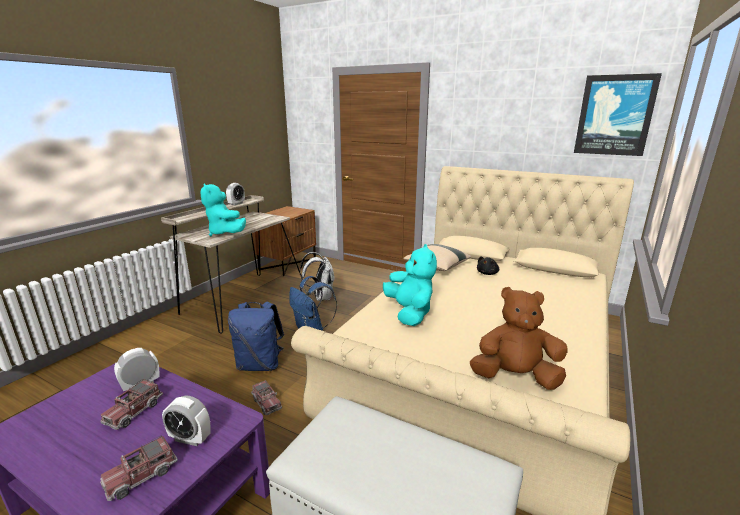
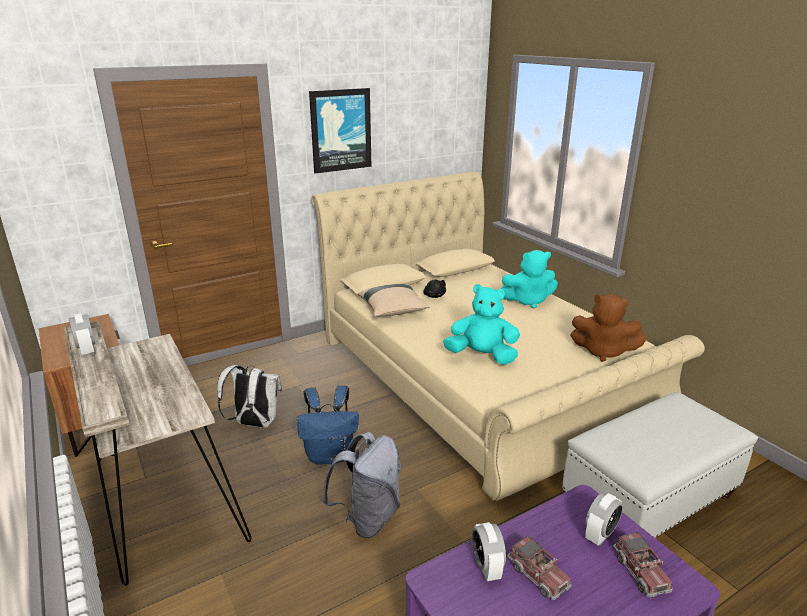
camera: 60 degrees left, 5 degrees up
(225, 233) = (173, 397): turquoise plush toy -> turquoise plush toy (528, 301)
(260, 365) = (368, 518): blue backpack -> grey backpack
(266, 403) = (447, 529): toy truck -> none
(515, 377) = (603, 352): brown plush toy -> brown plush toy turned 105 degrees counterclockwise
(614, 115) = (451, 116): picture -> picture (340, 130)

